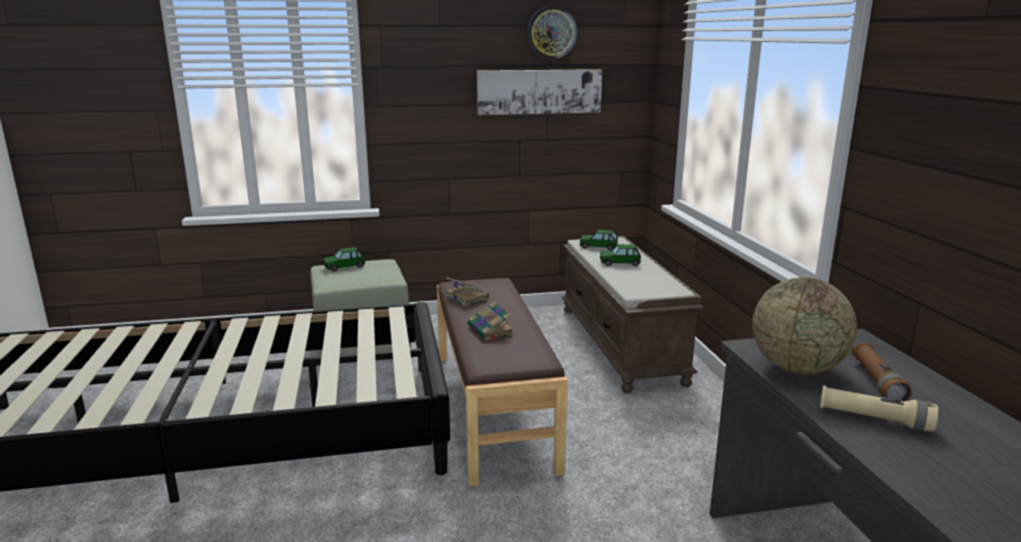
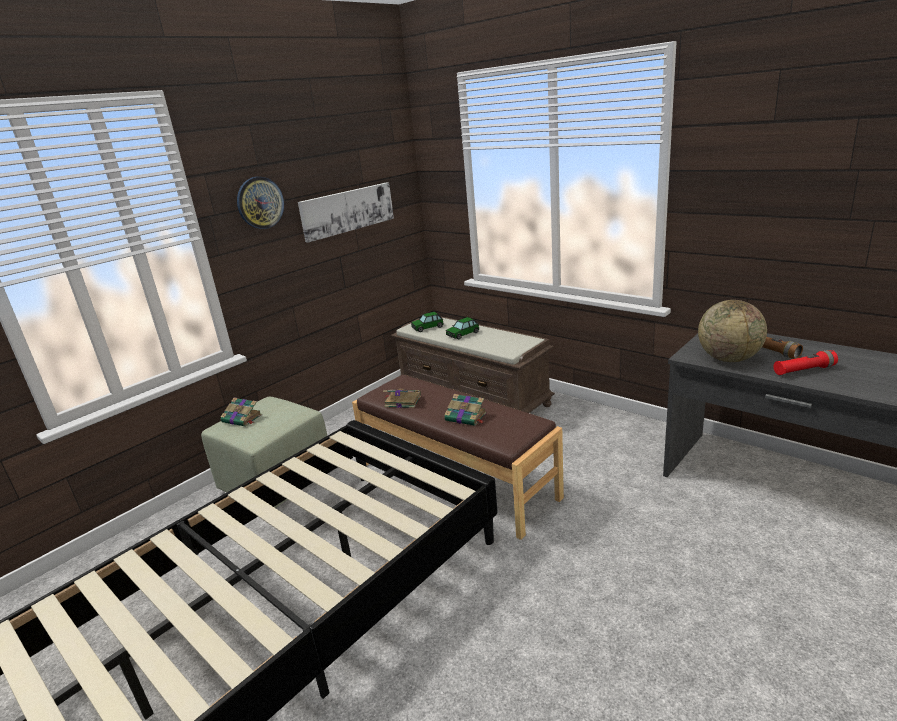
camera: 35 degrees left, 5 degrees up
(344, 266) = (242, 419): toy car -> book
(551, 32) = (347, 157): wall clock -> wall clock (260, 203)
(874, 419) = (804, 370): beige flashlight -> red flashlight

